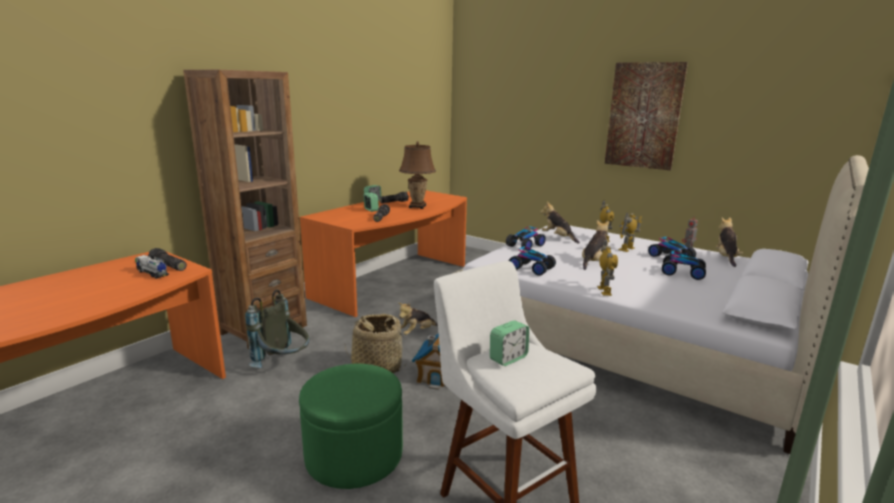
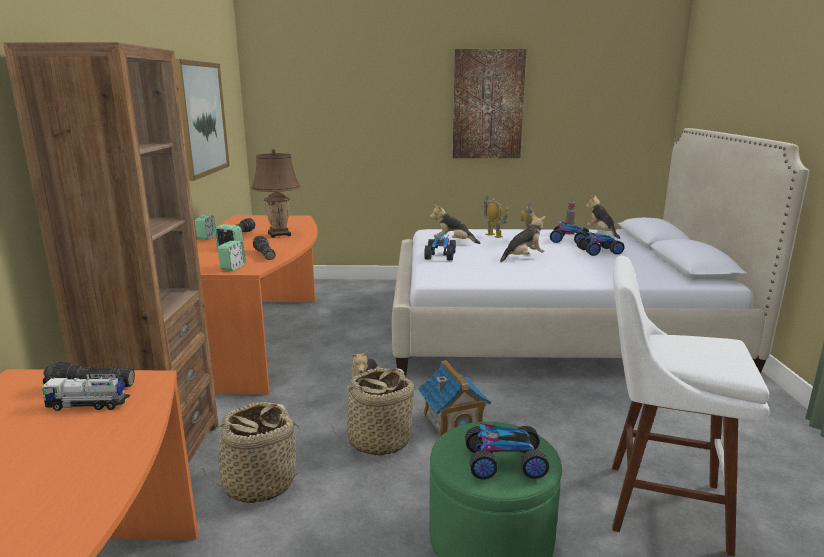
camera: 35 degrees left, 0 degrees up
(283, 365) = (259, 484): grey backpack -> basket
(389, 116) = (202, 118): none -> picture
(508, 358) = (686, 352): alarm clock -> alarm clock (233, 267)
(531, 269) = (487, 276): toy car -> toy car (505, 463)
(594, 262) = (523, 258): plush toy -> plush toy turned 60 degrees clockwise
(604, 291) = (578, 280): toy robot -> none

